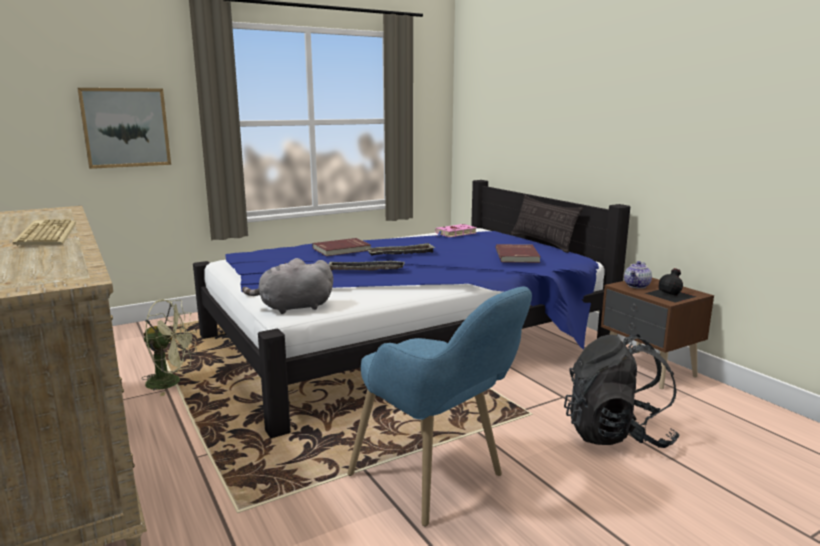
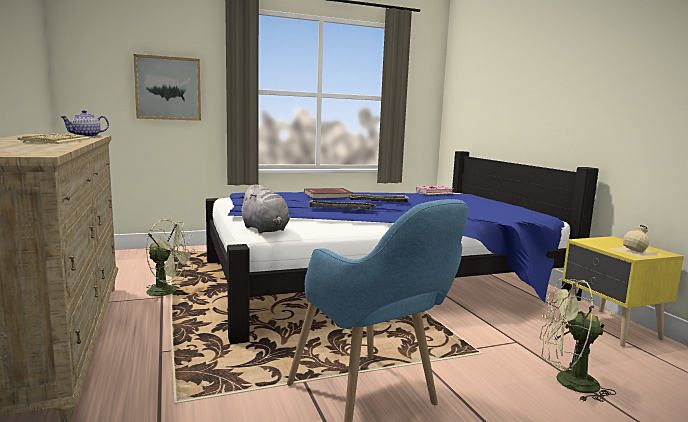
camera: 10 degrees right, 5 degrees down
(293, 308) = (265, 230): grey plush toy -> grey plush toy turned 120 degrees counterclockwise
(518, 256) = (485, 209): red book -> none
(542, 242) = (512, 204): pillow -> none
(616, 435) = (567, 382): black backpack -> green fan
(637, 286) = (601, 242): teapot -> teapot (86, 136)
(648, 370) = (610, 328): brown nightstand -> yellow nightstand
(671, 295) = (636, 251): black bottle -> beige bottle

